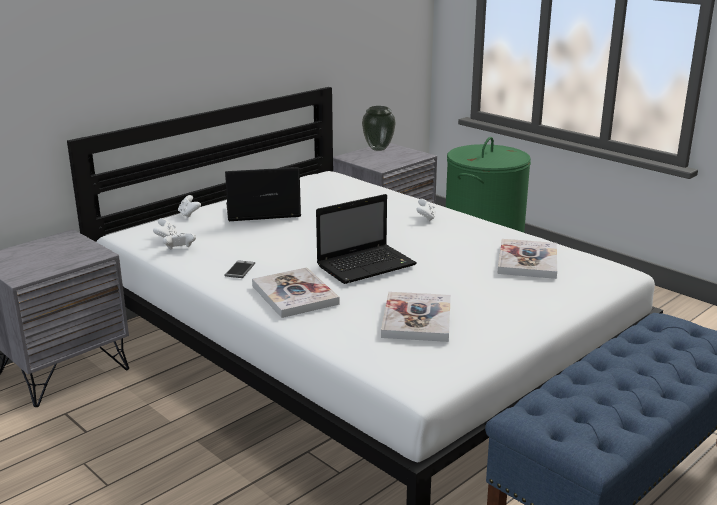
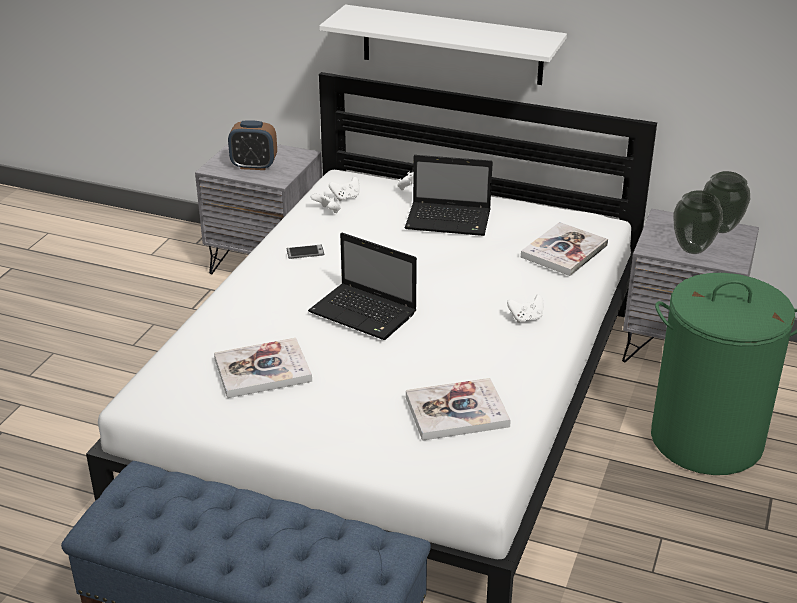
camera: 65 degrees right, 10 degrees up
(51, 259) = (254, 166): none -> alarm clock
(177, 73) = (452, 45): none -> white shelf
(261, 212) = (450, 220): laptop -> laptop turned 135 degrees clockwise
(294, 295) = (272, 294): book -> book (564, 251)
(394, 159) = (692, 249): none -> vase

